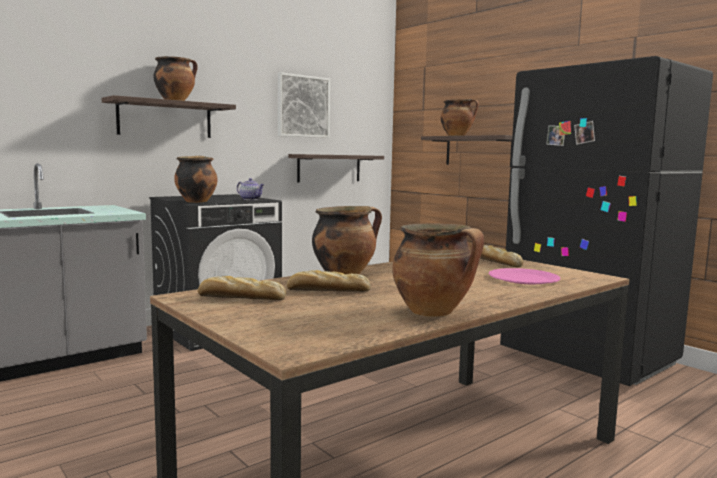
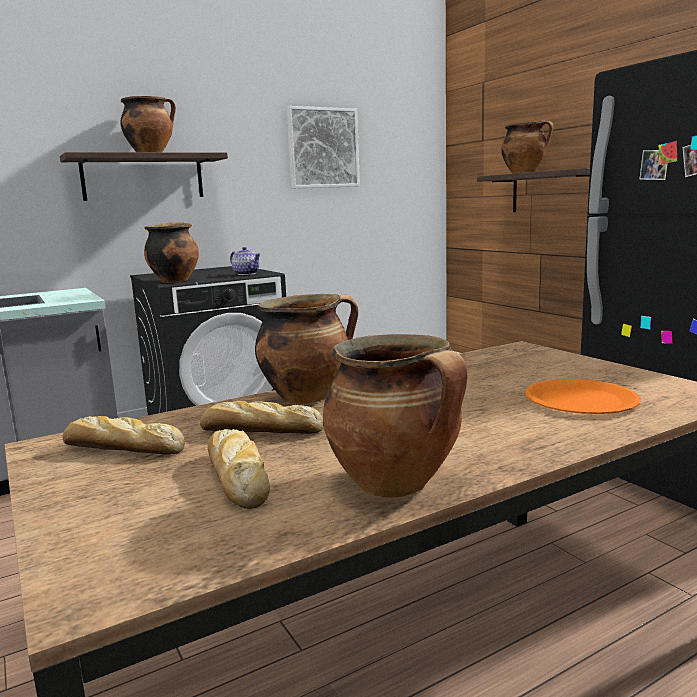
camera: 10 degrees right, 5 degrees up
(329, 168) = (362, 225): shelf -> none
(495, 262) = (548, 364): bread -> bread (237, 476)
(524, 279) = (581, 400): pink plate -> orange plate

